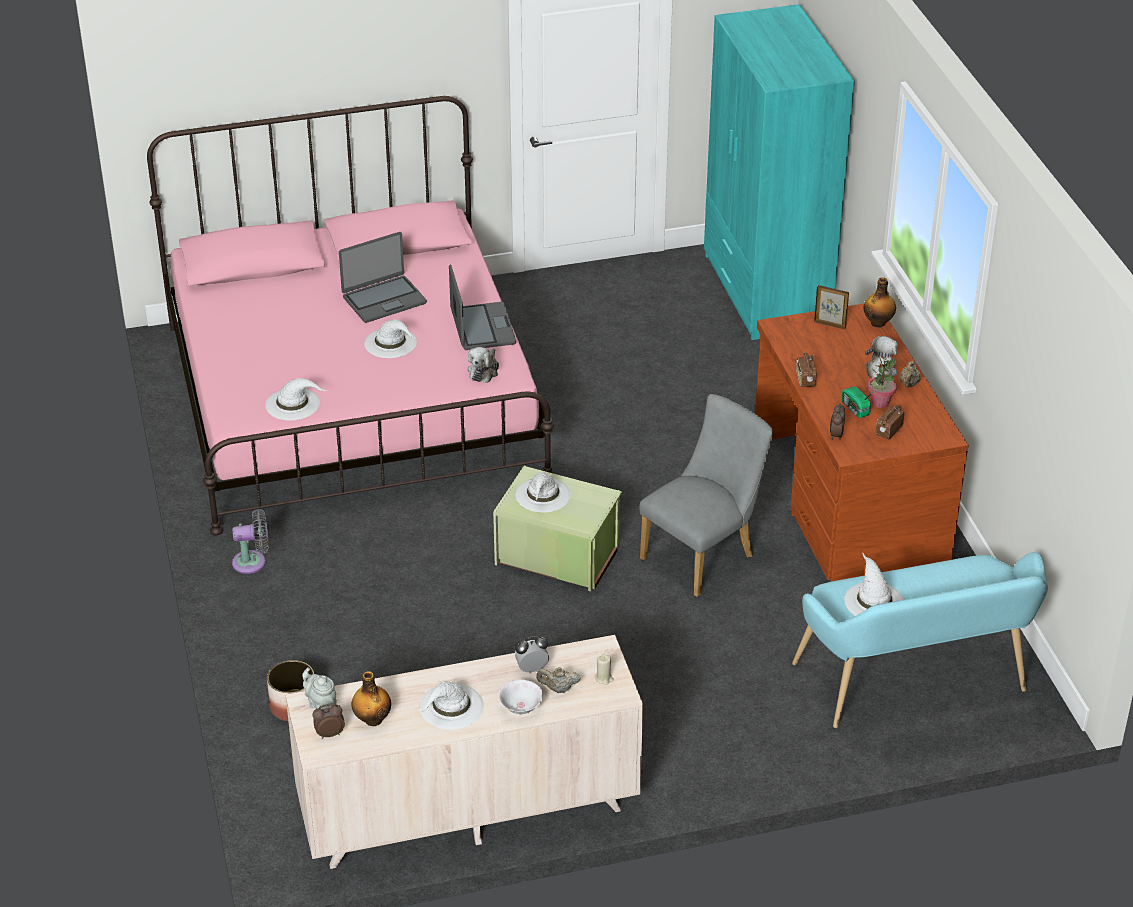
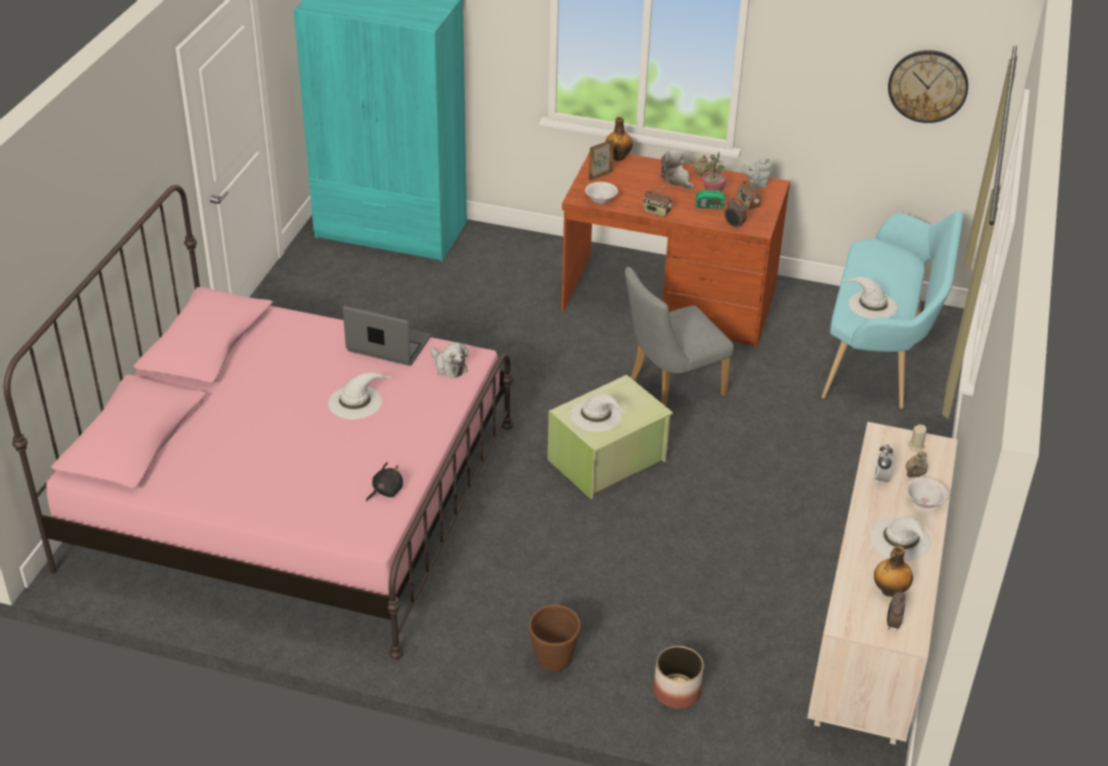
camera: 60 degrees left, 0 degrees up
(253, 562) = (460, 645): grey fan -> none
(274, 620) = (553, 661): none -> brown planter
(293, 404) = (385, 491): white hat -> black plush toy
(321, 704) = (850, 615): grey teapot -> grey teapot (756, 184)
(384, 299) = (287, 382): laptop -> none
(703, 554) = (670, 388): grey chair -> grey chair turned 105 degrees counterclockwise
(786, 340) = (601, 200): none -> white bowl
(1079, 415) = (928, 86): none -> wall clock

